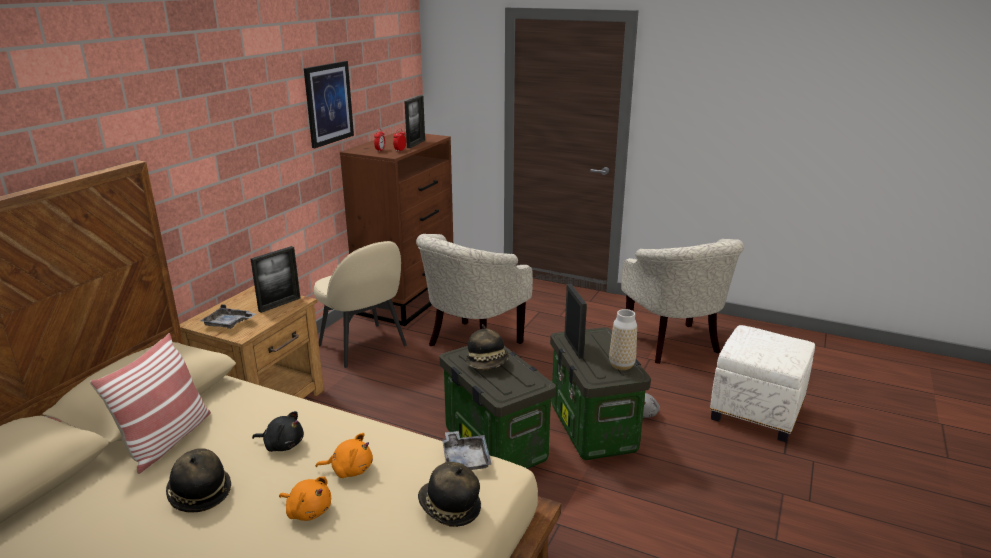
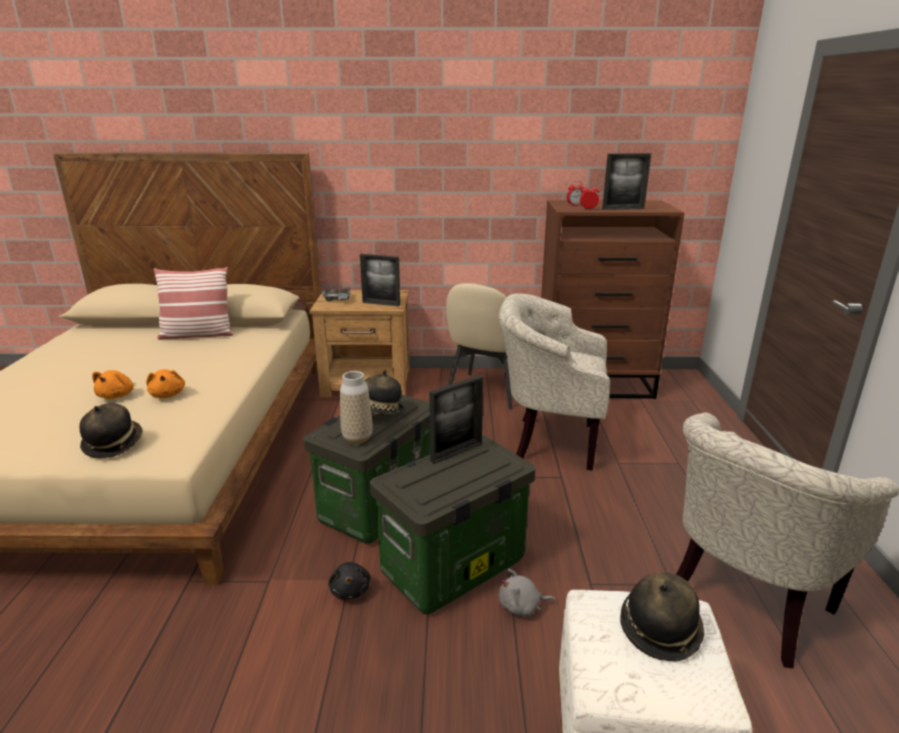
camera: 65 degrees right, 0 degrees up
(199, 493) = (134, 358): hat -> hat (659, 629)
(282, 445) = (197, 365): black plush toy -> black plush toy (350, 589)
(328, 103) = (547, 148): picture -> none
(465, 459) = (189, 435): grey tray -> none
(621, 365) = (435, 493): vase -> vase (357, 438)

